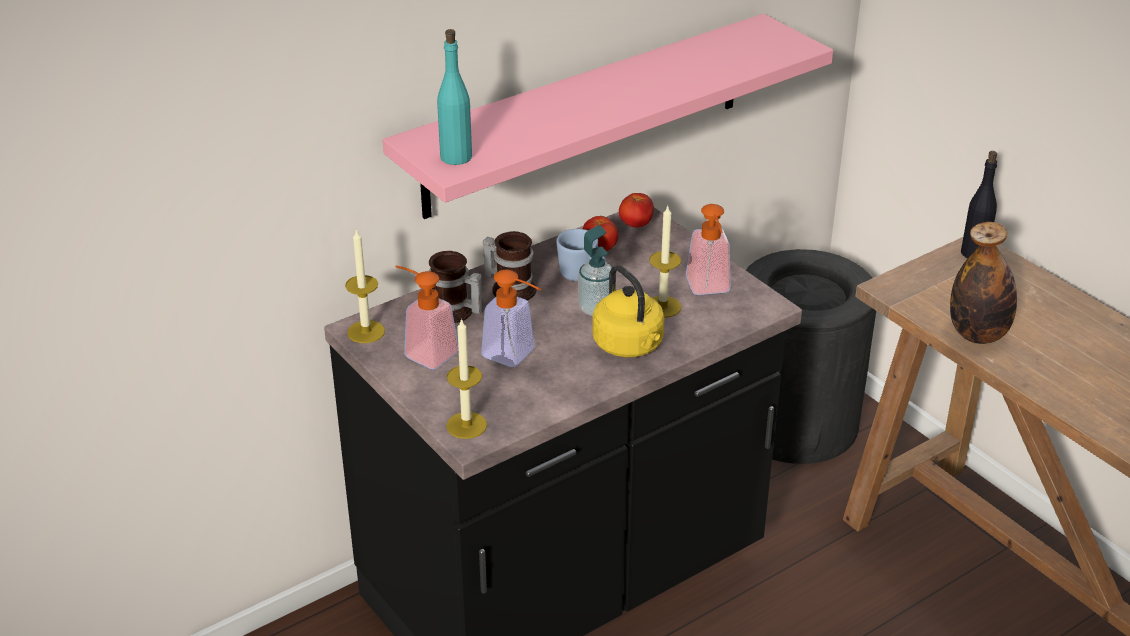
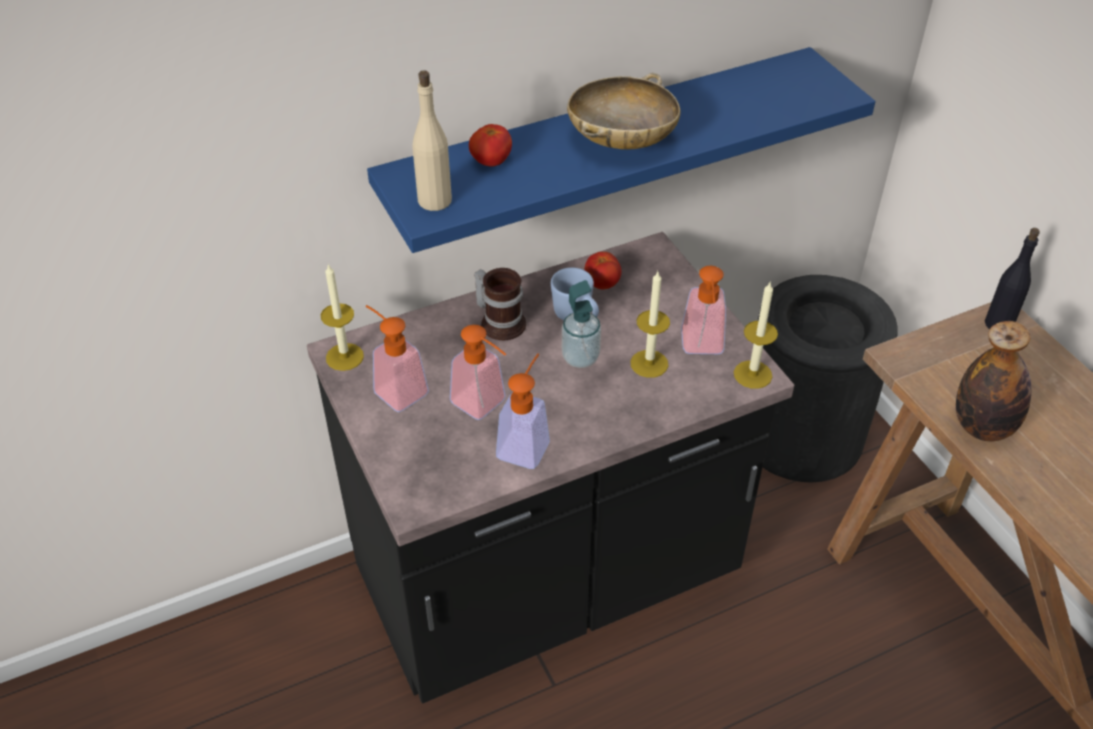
camera: 10 degrees right, 10 degrees up
(453, 313) = (436, 345): mug -> none
(456, 157) = (435, 200): turquoise bottle -> beige bottle
(466, 425) = (413, 486): candle -> candle (752, 374)
(565, 380) = (526, 443): none -> soap dispenser
(586, 115) = (601, 147): pink shelf -> blue shelf
(613, 98) = (621, 141): none -> beige bowl
(630, 346) = (603, 409): yellow kettle -> none
(635, 225) = (645, 259): tomato -> tomato (491, 162)

